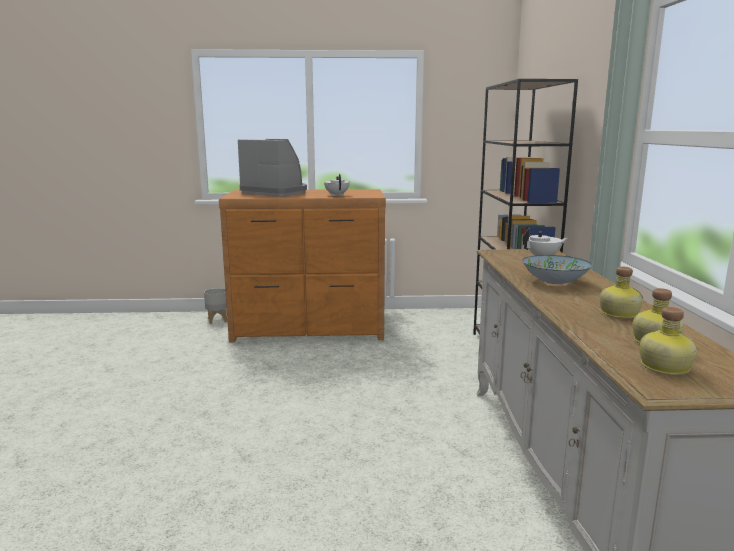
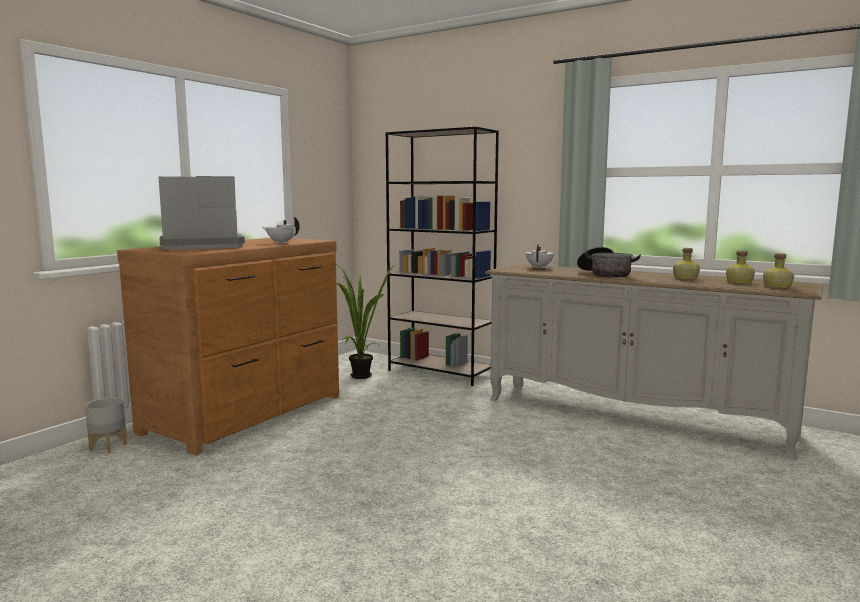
camera: 55 degrees left, 5 degrees down
(443, 329) = (359, 375): none -> potted plant
(554, 282) = (605, 274): bowl -> cooking pot

